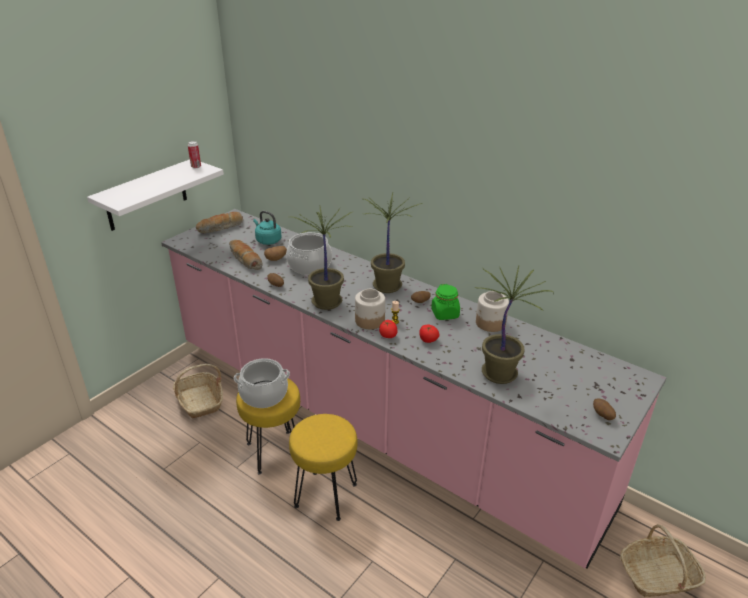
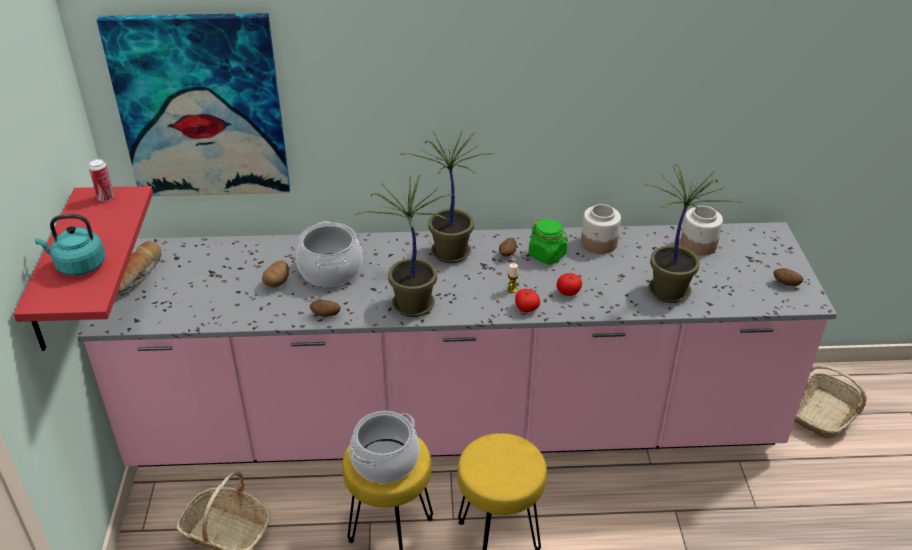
camera: 40 degrees left, 5 degrees up
(146, 195) = (55, 273): white shelf -> red shelf
(245, 259) = (238, 302): bread -> none
(267, 240) = (230, 263): turquoise kettle -> turquoise kettle (78, 266)
(279, 136) = (201, 107): none -> picture
(370, 321) = (487, 302): jar -> jar (699, 244)

